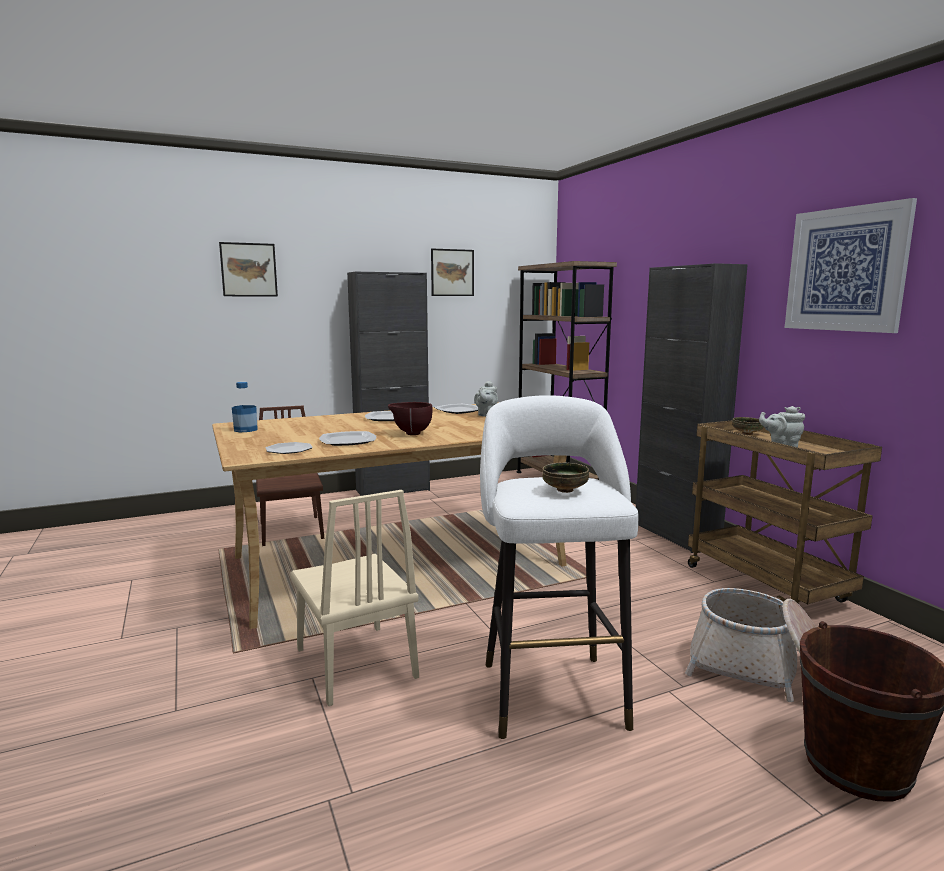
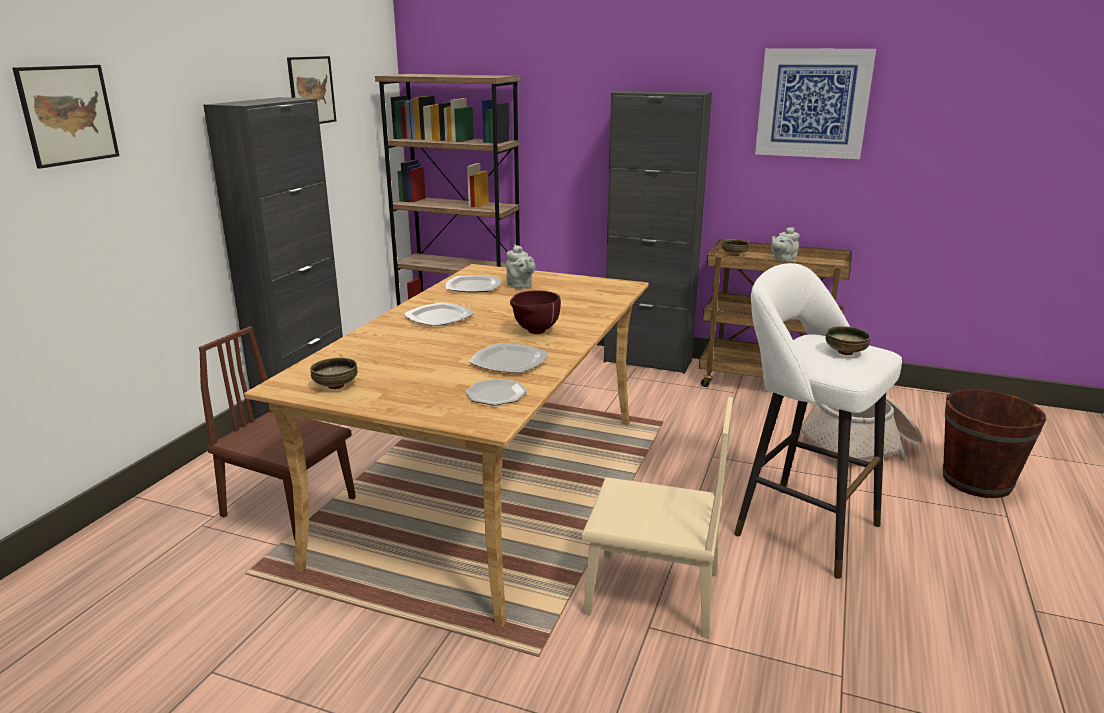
camera: 45 degrees left, 10 degrees up
(245, 430) = (335, 386): bottle -> bowl

